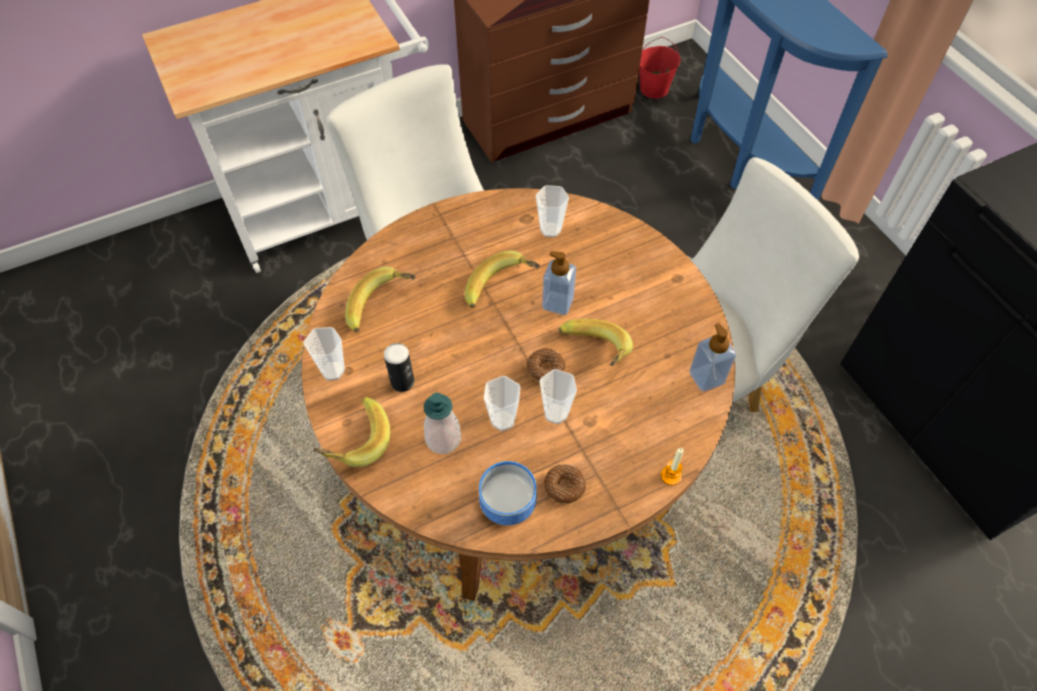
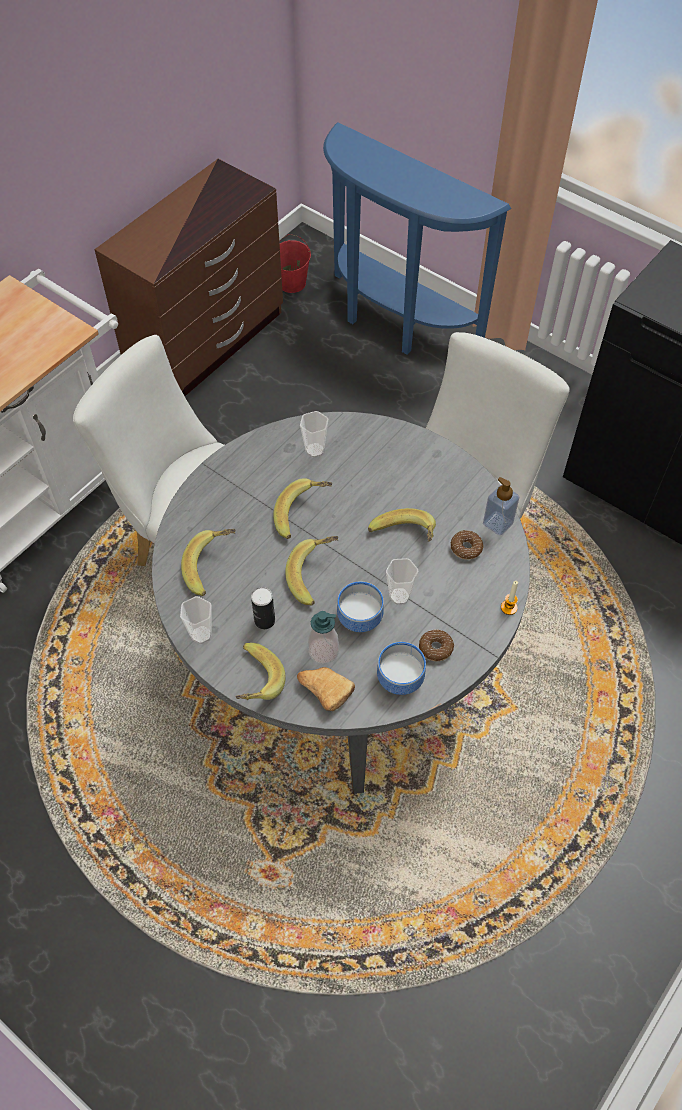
camera: 25 degrees left, 0 degrees up
(420, 480) = (323, 689): none -> bread
(479, 357) = (315, 576): none -> banana
(503, 420) = (362, 618): cup -> bowl
(518, 461) = (341, 664): brown dining table -> grey dining table
(545, 369) = (373, 565): donut -> donut (466, 548)
(557, 303) = (354, 509): soap dispenser -> none

